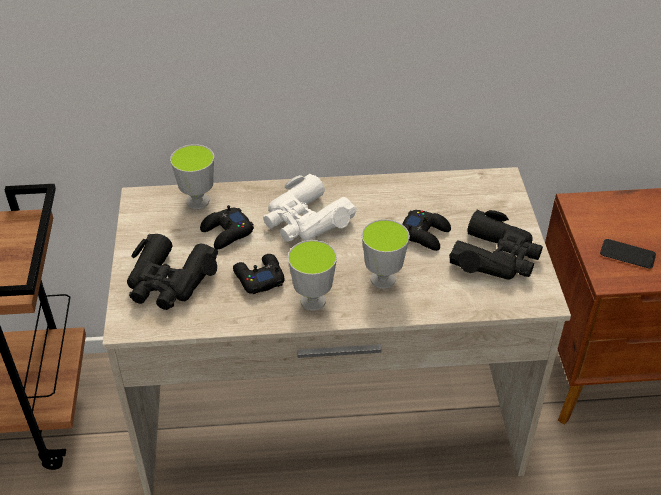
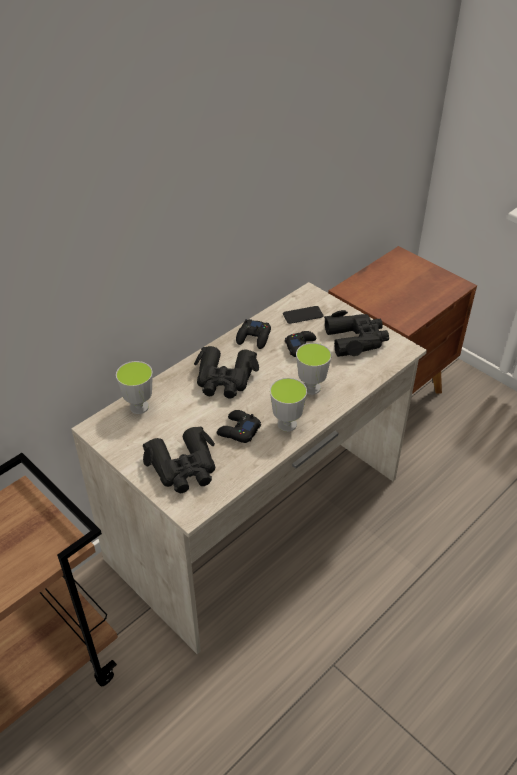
camera: 40 degrees left, 0 degrees up
(227, 233) = (184, 415): black game controller -> black game controller (254, 337)
(306, 220) = (224, 379): white binoculars -> black binoculars
(627, 254) = (400, 305): phone -> phone (303, 315)

